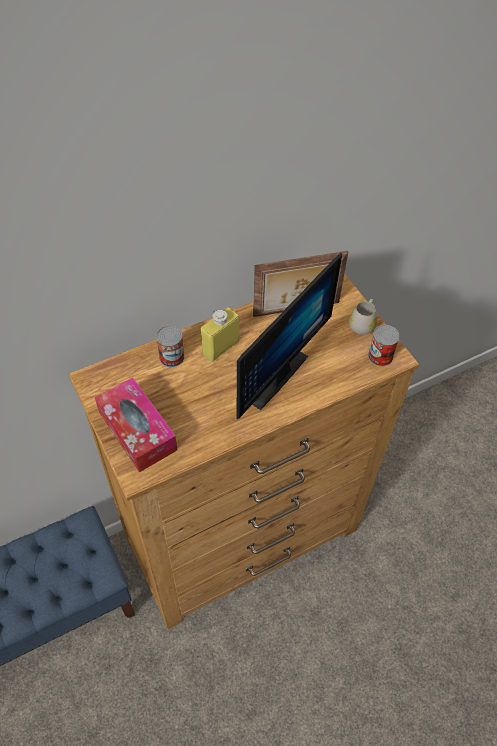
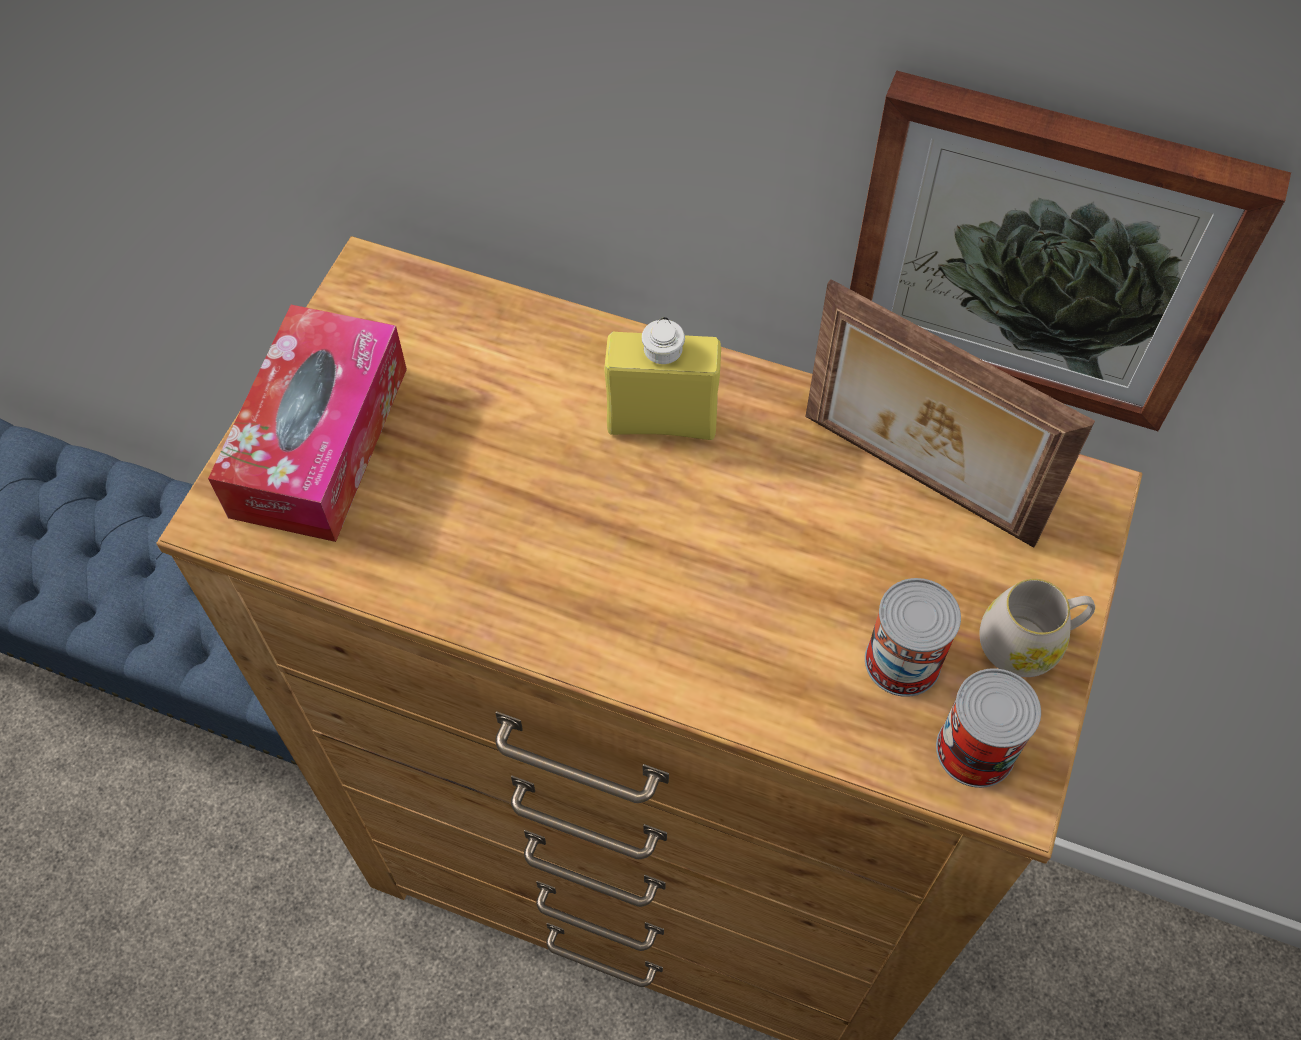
camera: 50 degrees right, 5 degrees up
(171, 357) = (550, 359): can -> can (902, 661)
(271, 374) = (689, 566): monitor -> none
(294, 221) = (1041, 252): none -> picture

